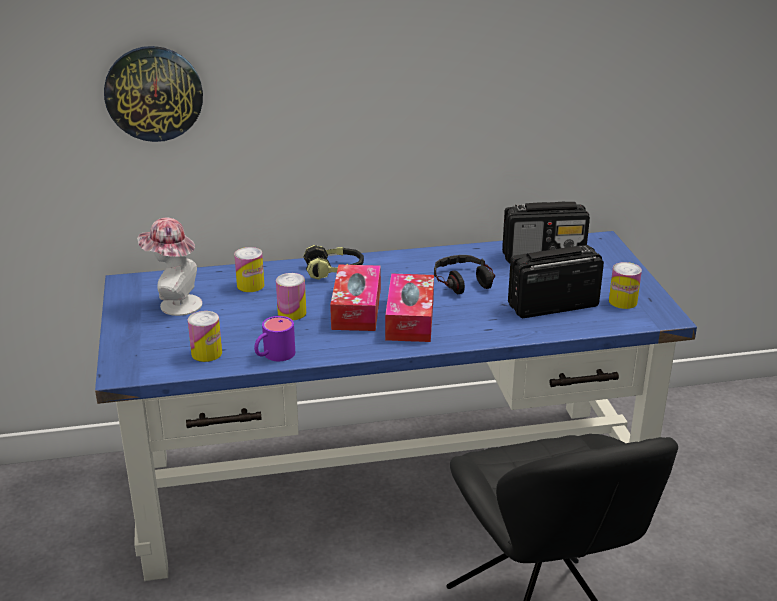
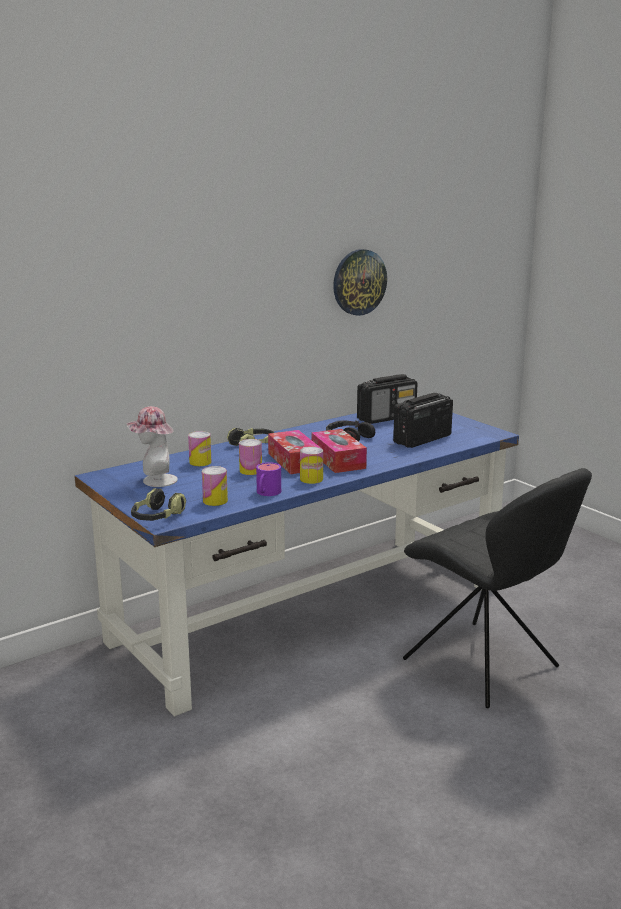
camera: 25 degrees left, 10 degrees down
(123, 364) = (157, 517): none -> headphones
(153, 93) = (112, 315): wall clock -> wall clock (359, 282)
(623, 301) = (462, 431): can -> can (311, 479)

